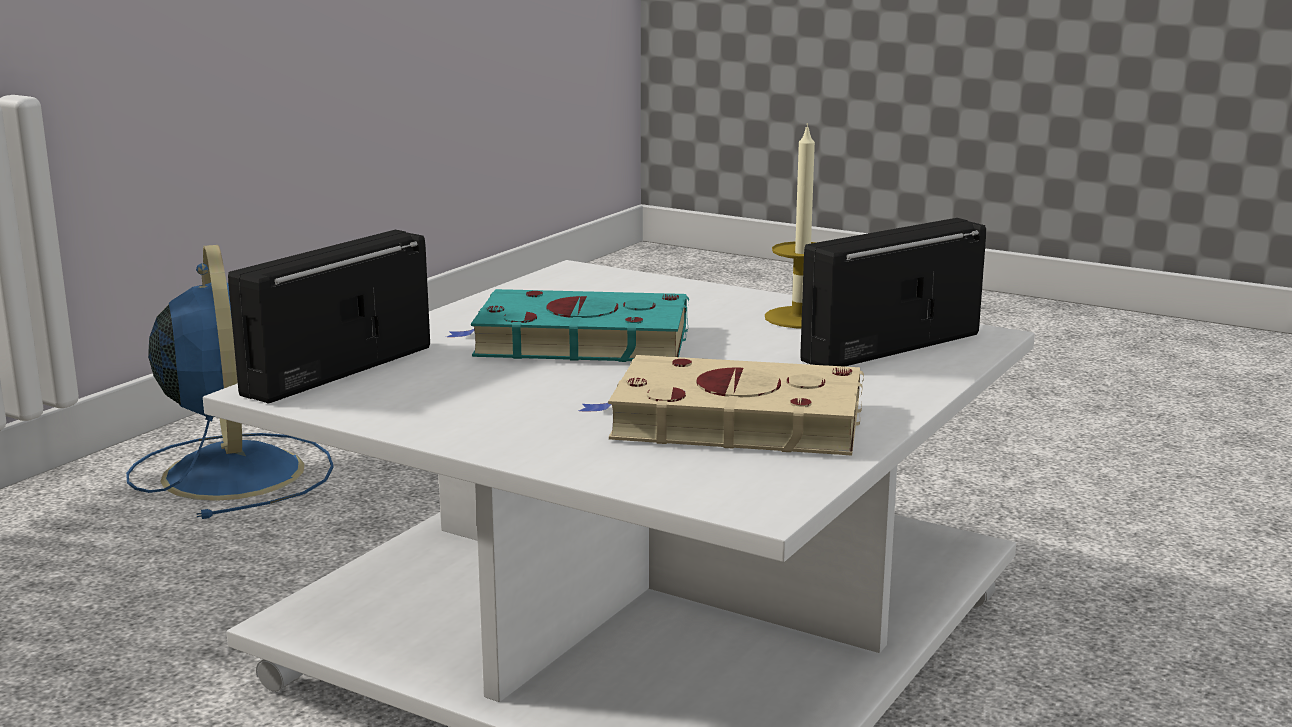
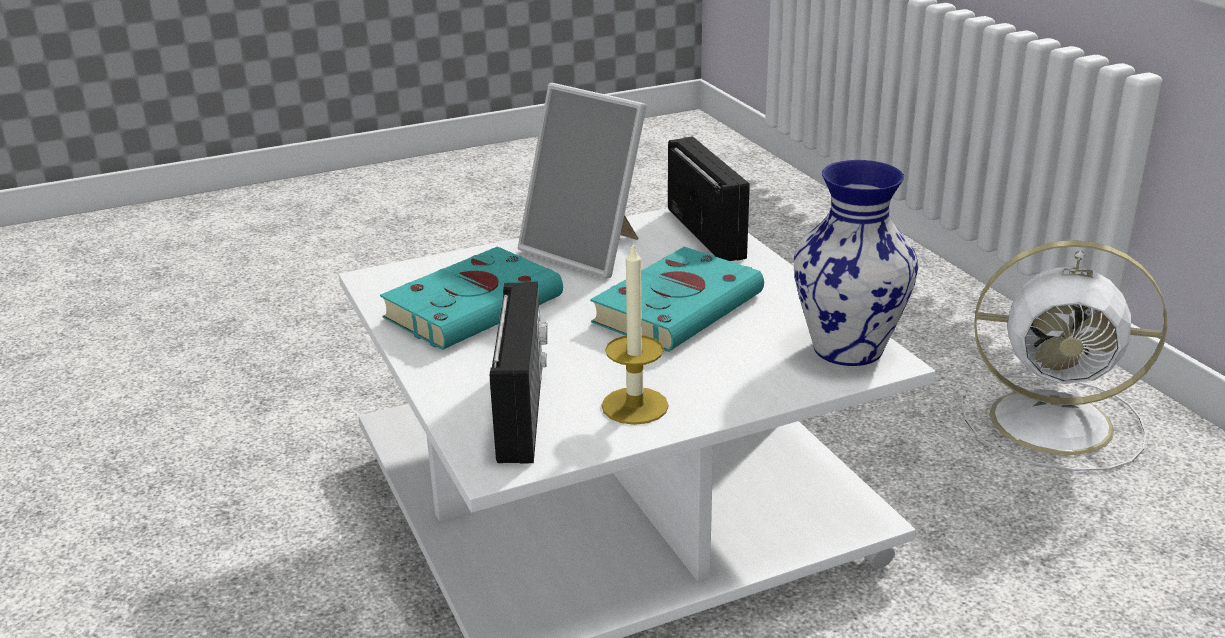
camera: 125 degrees right, 10 degrees up
(232, 471) = (1057, 423): blue fan -> white fan
(479, 411) = (588, 251): none -> picture frame
(568, 281) = (848, 348): none -> vase
(729, 422) = (477, 306): beige book -> turquoise book

